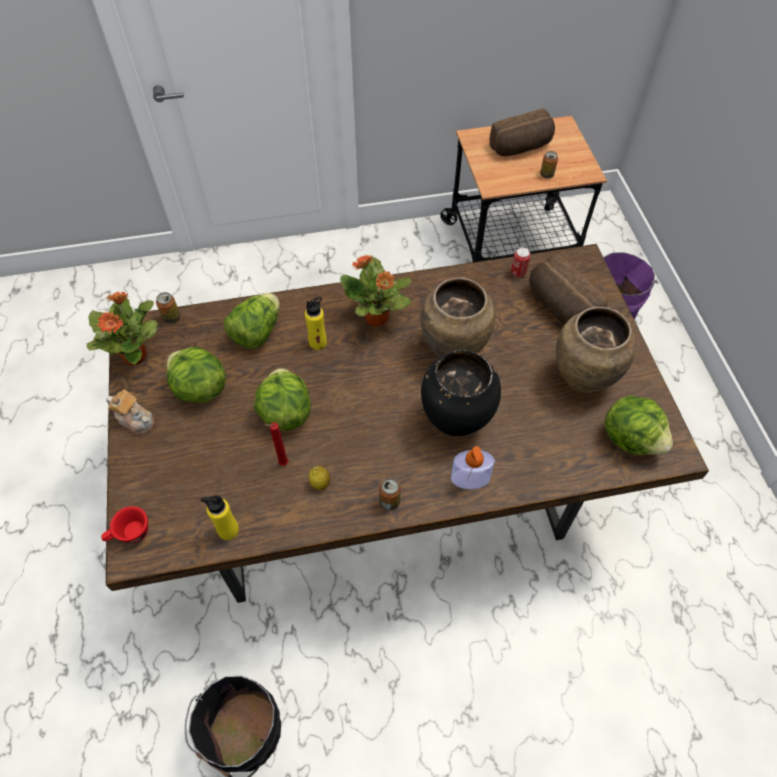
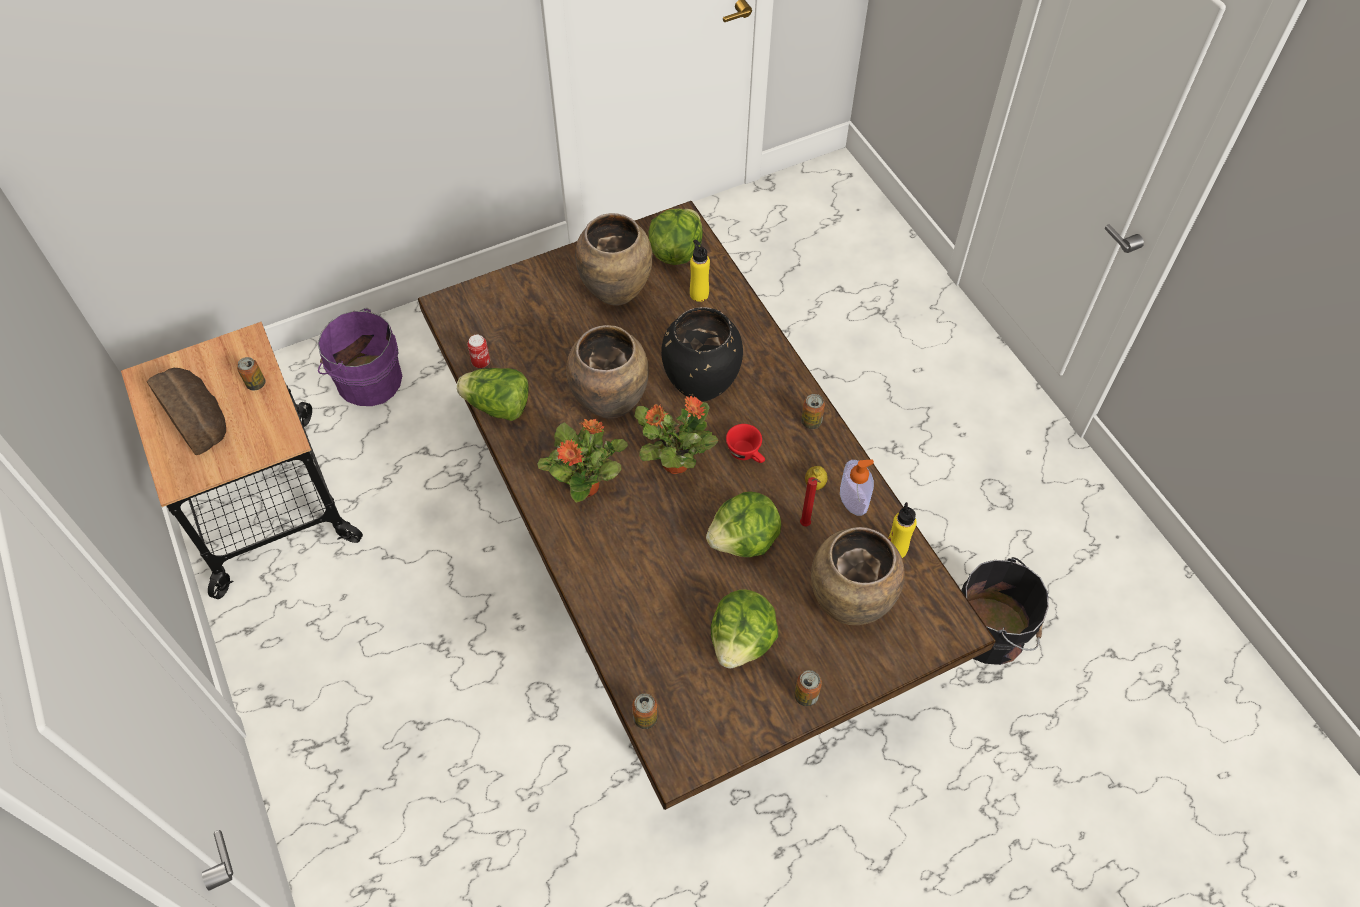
camera: 105 degrees left, 0 degrees up
(130, 534) = (938, 639): red cup -> red cup (747, 454)
(135, 355) = (717, 738): potted plant -> potted plant (674, 462)
(135, 419) = (806, 696): teapot -> can
(195, 473) = (848, 603): none -> brown vase
(257, 332) = (641, 607): lettuce -> lettuce (497, 406)
(318, 342) = (638, 536): yellow bottle -> yellow bottle (699, 294)
(470, 478) = (763, 364): soap dispenser -> soap dispenser (853, 498)
(559, 307) = (526, 320): bread -> none

